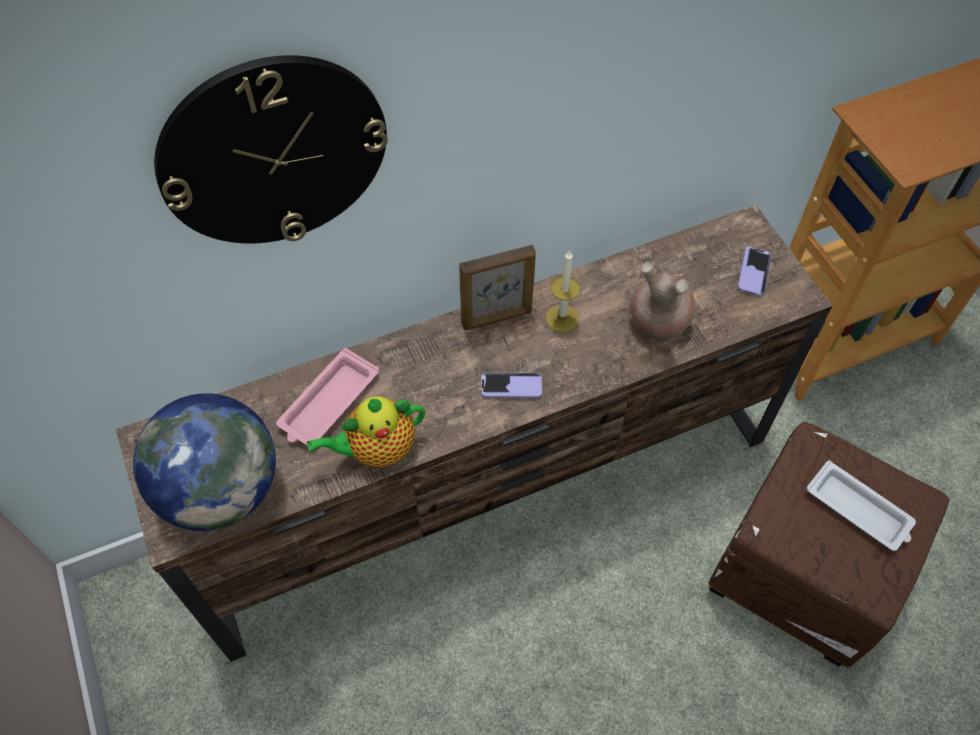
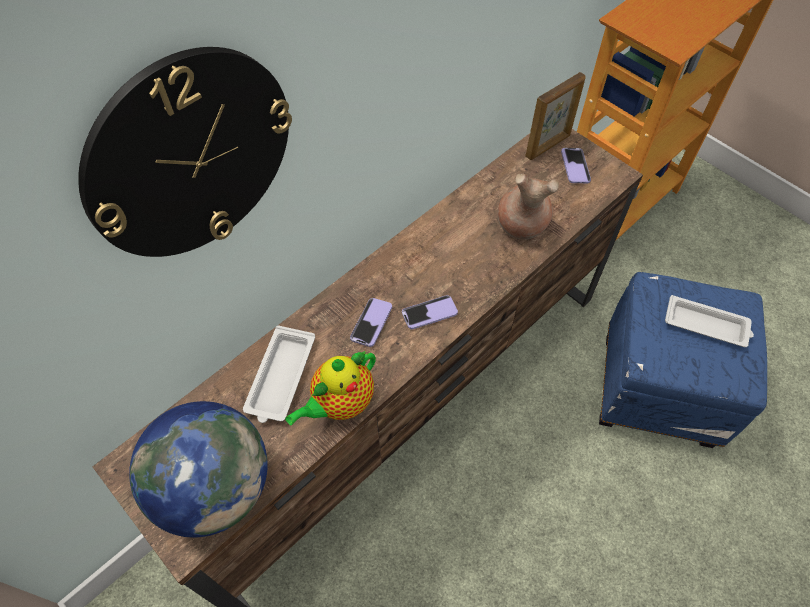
camera: 20 degrees left, 0 degrees up
(328, 403) = (280, 378): pink tray -> white tray
(445, 377) = (371, 323): none -> phone
(497, 318) = (393, 261): picture frame -> picture frame (548, 146)
(562, 318) = (445, 245): candle -> none
(802, 574) = (659, 389): brown ottoman -> blue ottoman

